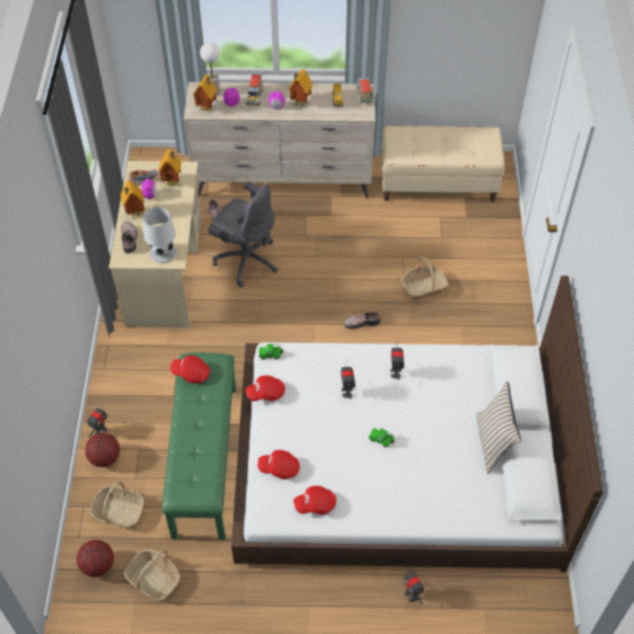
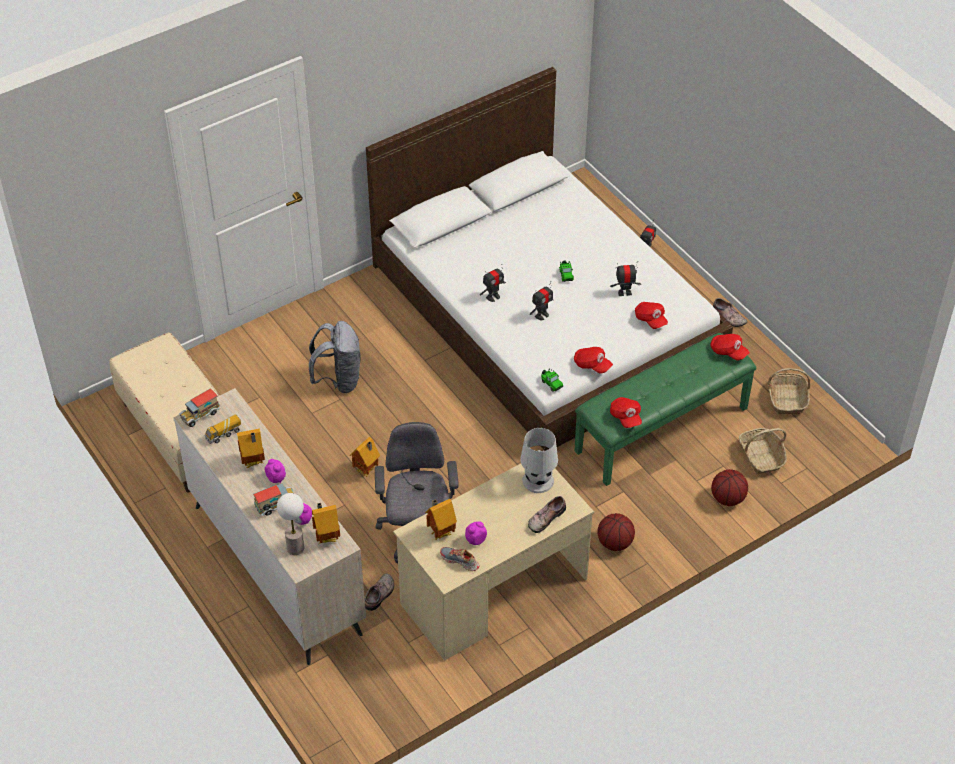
camera: 125 degrees left, 5 degrees down
(98, 565) = (814, 440): basketball -> basketball (615, 543)
(100, 431) = (708, 519): toy robot -> toy robot (624, 293)
(134, 213) = (510, 537): toy house -> toy house (367, 471)
(315, 505) = (658, 284): red cap -> red cap (728, 352)
(361, 322) = (419, 404): shoe -> shoe (728, 317)
(424, 287) = (338, 380): basket -> grey backpack
(493, 443) = (506, 215): beige pillow -> none

